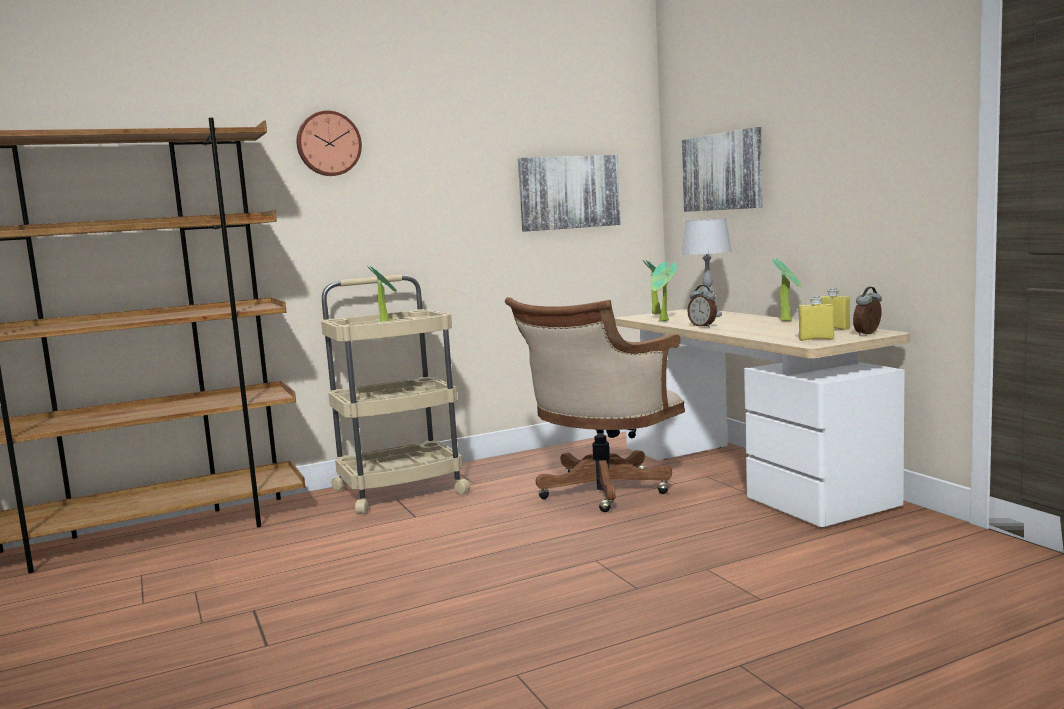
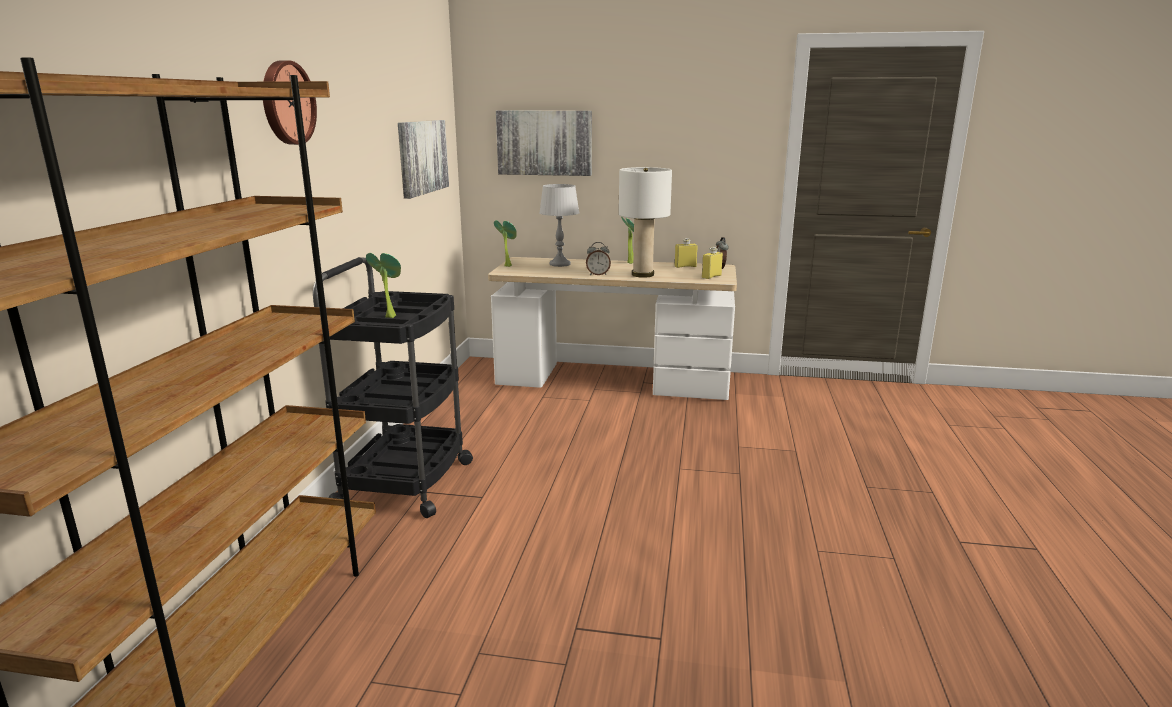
camera: 55 degrees left, 10 degrees up
(400, 491) = (406, 484): beige cart -> black cart
(599, 492) = (562, 424): office chair -> none
(663, 321) = (547, 273): potted plant -> none
(746, 330) = (642, 275): none -> white table lamp

